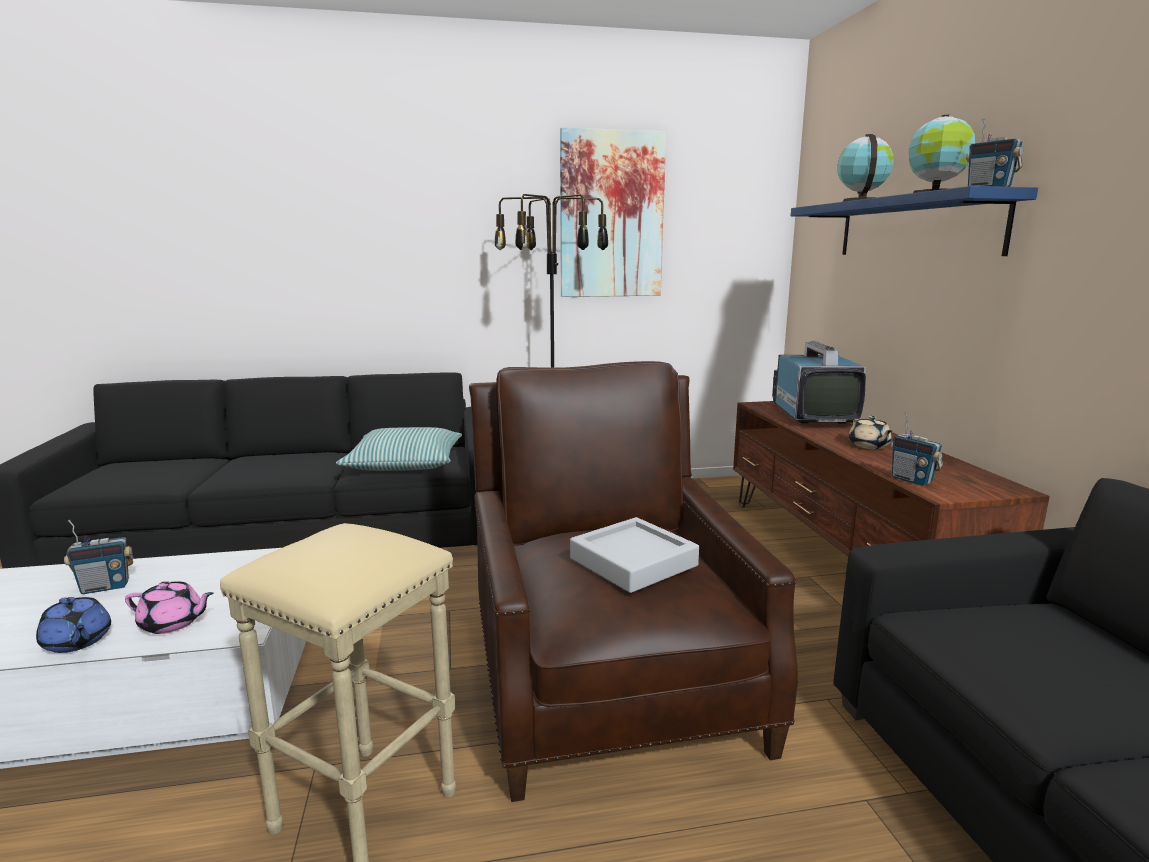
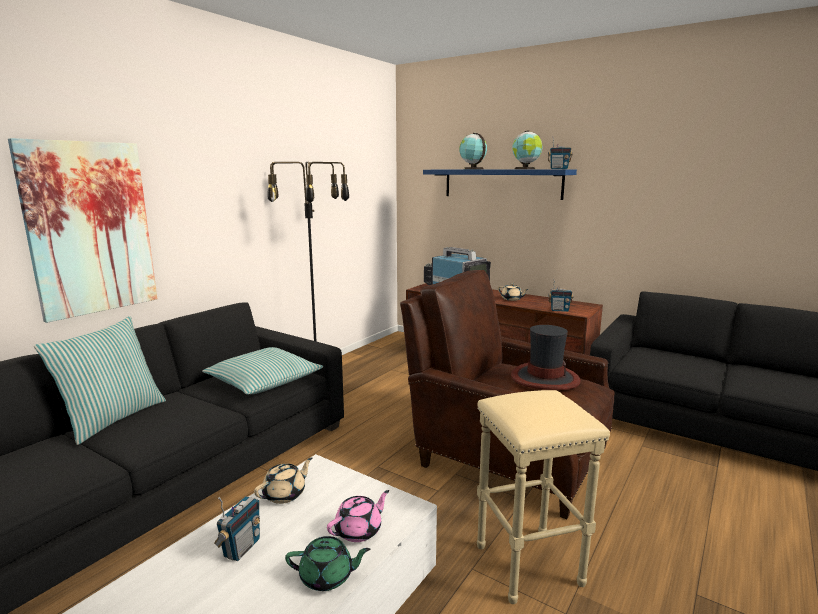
camera: 45 degrees left, 0 degrees up
(77, 642) = (327, 576): blue teapot -> green teapot
(214, 565) = (285, 494): none -> beige teapot
(261, 457) = (113, 418): none -> pillow
(611, 215) = (314, 172): picture -> picture (90, 228)
(633, 562) = (544, 378): grey tray -> hat

